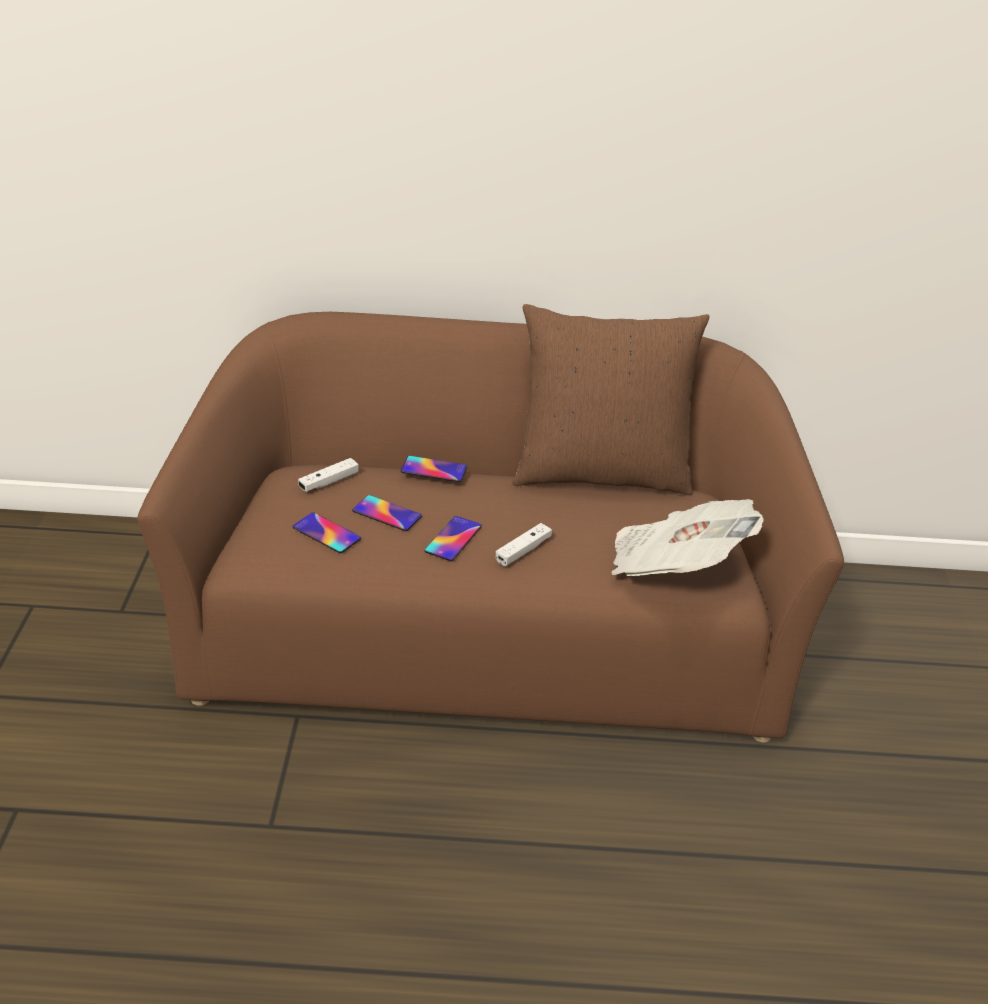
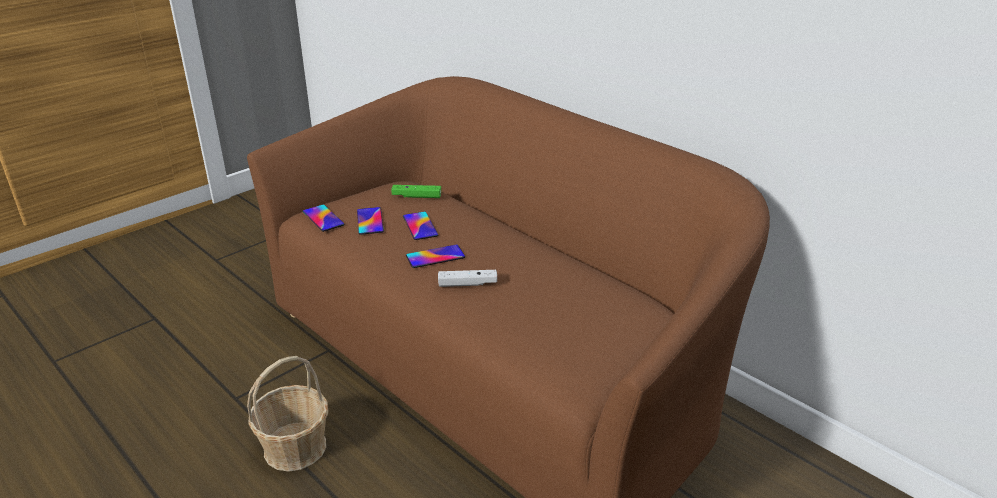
camera: 45 degrees right, 5 degrees down
(329, 482) = (416, 196): white game controller -> green game controller
(407, 827) = (295, 448): none -> basket
(434, 469) = (483, 213): phone -> phone (323, 218)
(600, 473) = (603, 264): brown pillow -> none
(674, 567) = (558, 346): newspaper -> none

